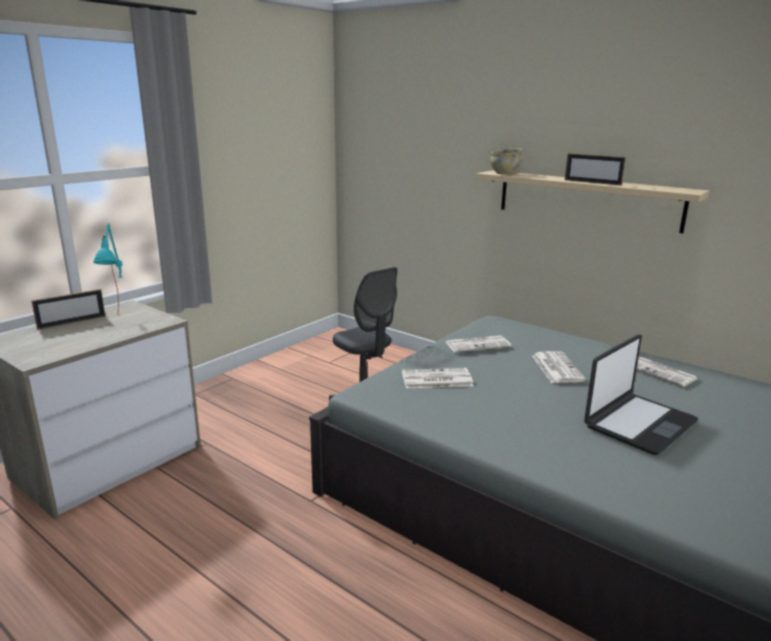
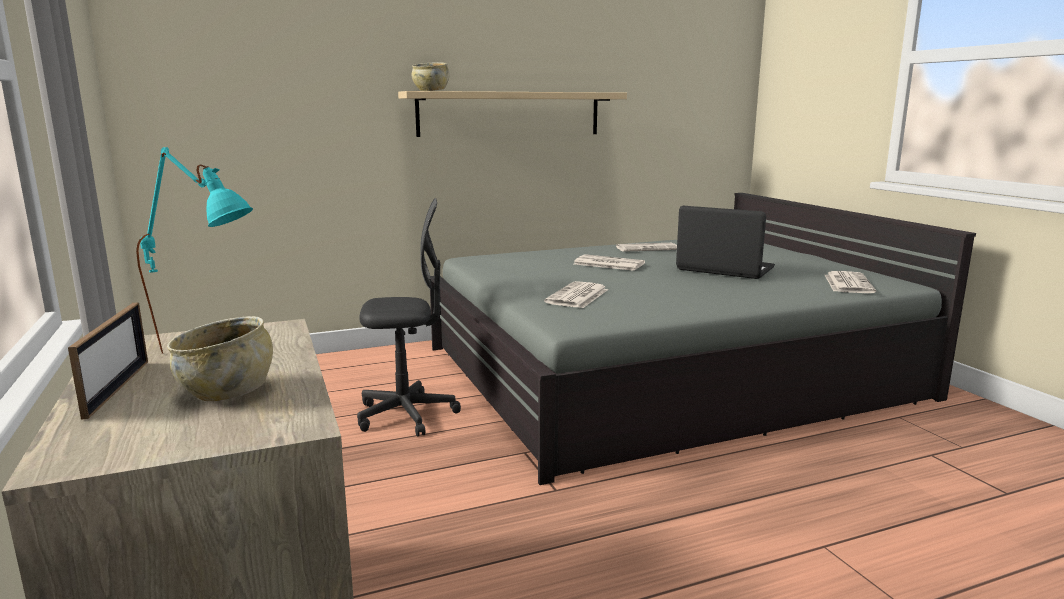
camera: 60 degrees left, 5 degrees down
(71, 339) = (227, 391): none -> beige bowl
(478, 344) = (522, 271): newspaper -> newspaper (847, 283)
(592, 182) = (531, 91): picture frame -> none
(639, 424) = (724, 269): laptop -> laptop turned 45 degrees counterclockwise

